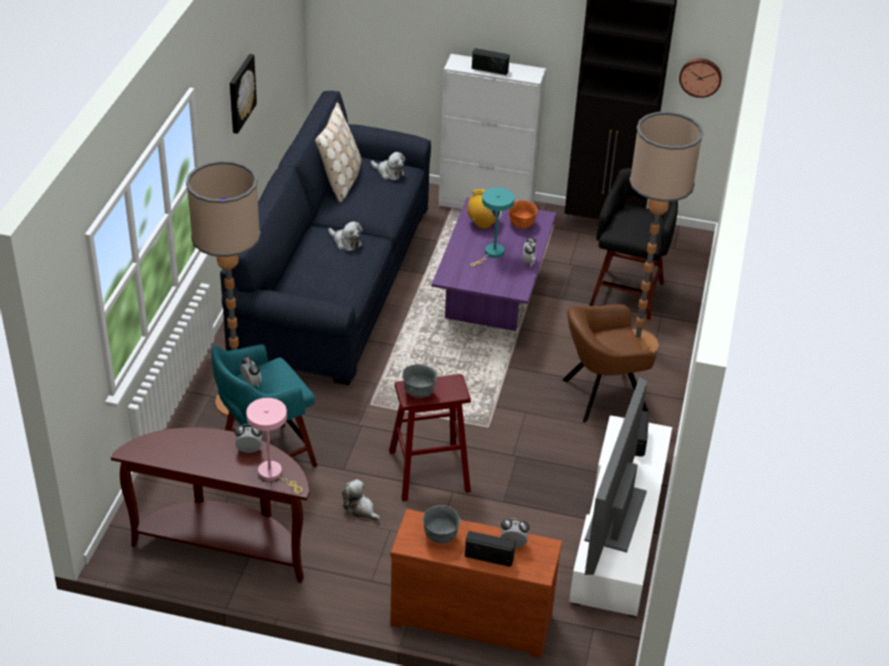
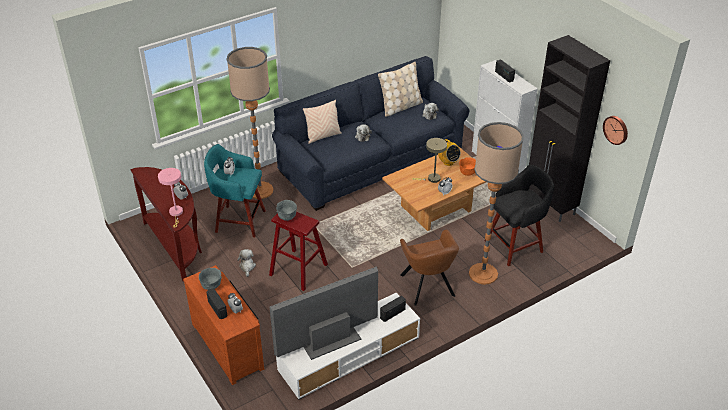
camera: 45 degrees right, 0 degrees up
(240, 93) = (340, 29): picture -> none
(295, 269) = (323, 136): none -> beige pillow
(492, 254) = (431, 179): turquoise table lamp -> beige table lamp
(492, 300) = (436, 210): purple coffee table -> brown coffee table
(600, 396) = (428, 287): brown armchair -> brown armchair turned 135 degrees counterclockwise

